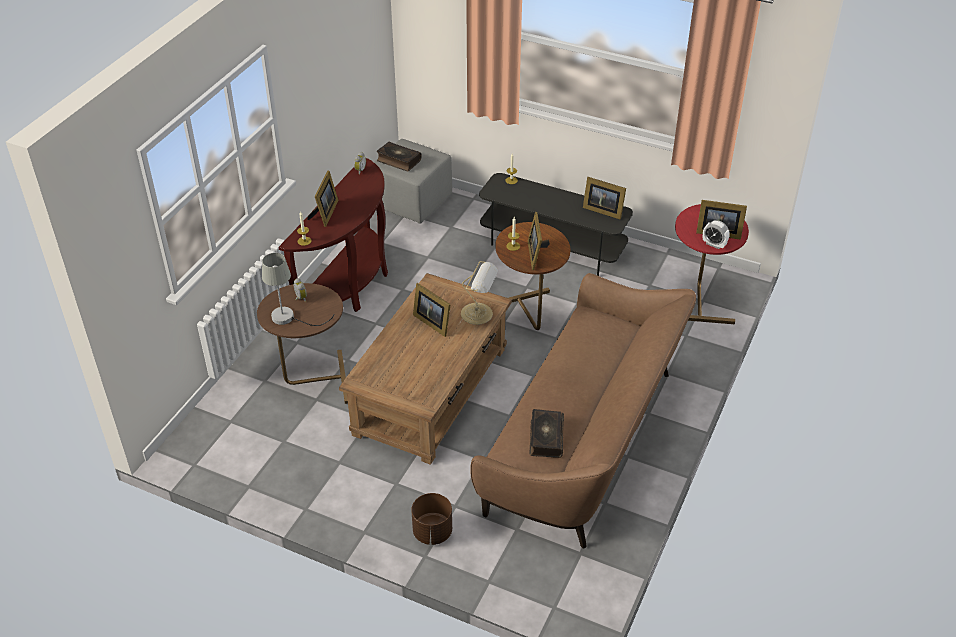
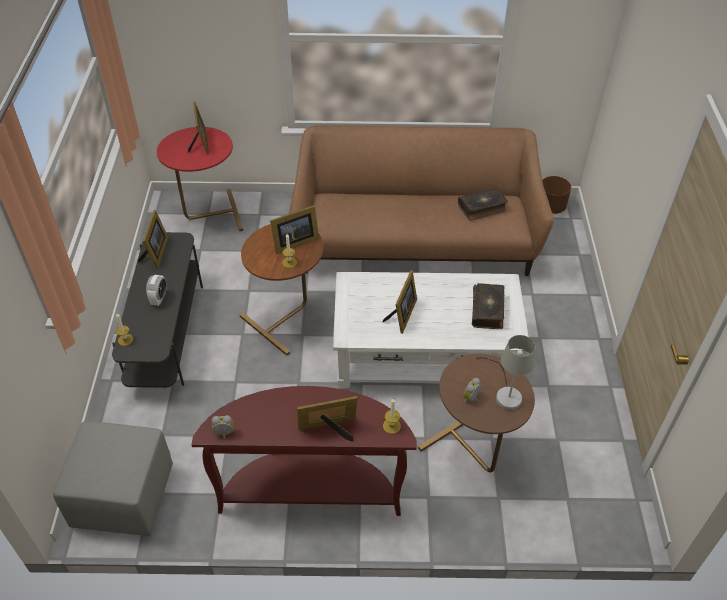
camera: 115 degrees left, 5 degrees up
(398, 161) = (118, 467): book -> book (488, 310)
(430, 391) = (425, 354): brown coffee table -> white coffee table
(433, 532) = (565, 298): brown planter -> brown planter (550, 207)
(478, 314) = (371, 287): table lamp -> none
(714, 244) = (220, 141): alarm clock -> alarm clock (159, 299)

